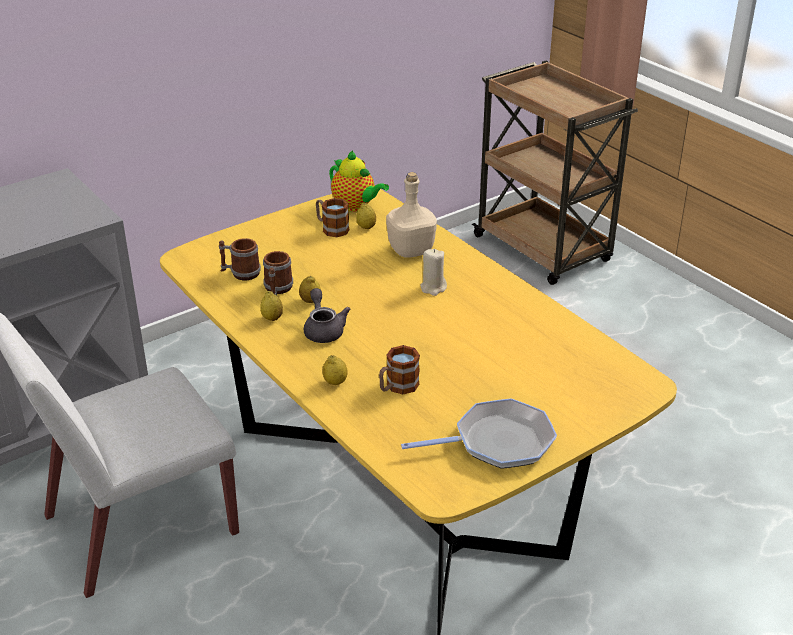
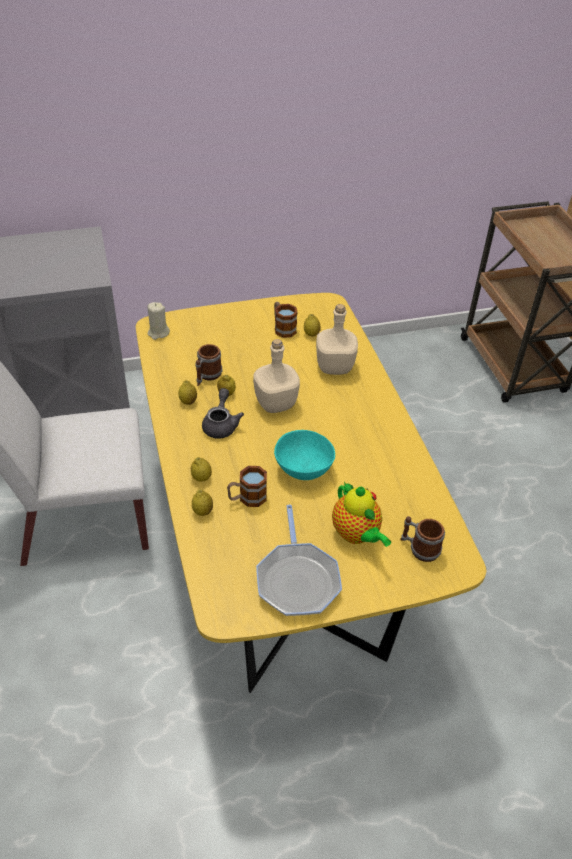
camera: 20 degrees right, 10 degrees up
(240, 273) = (188, 352): mug -> mug (419, 548)
(355, 206) = (314, 311): teapot -> teapot (357, 535)
(357, 411) = (202, 511): none -> lemon
(371, 296) = (276, 403): none -> beige bottle
(433, 288) = (332, 409): beige candle -> beige candle (158, 333)
(440, 348) = (303, 470): none -> turquoise bowl
(498, 442) = (297, 579): frying pan -> frying pan turned 75 degrees clockwise

